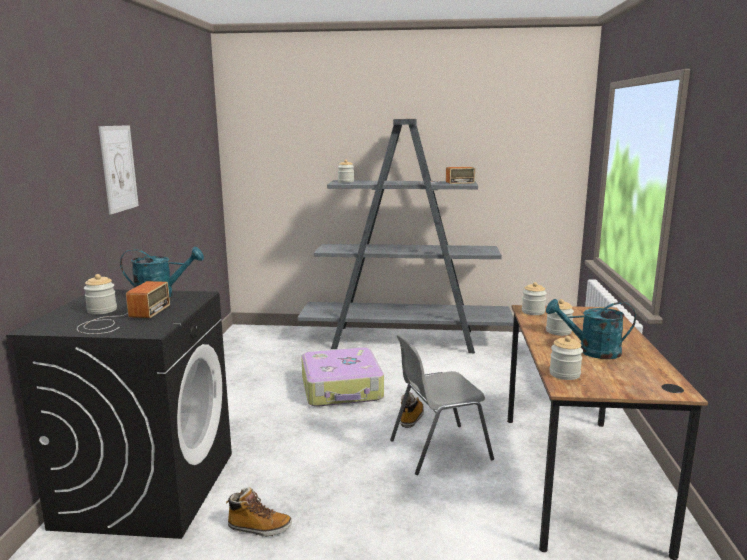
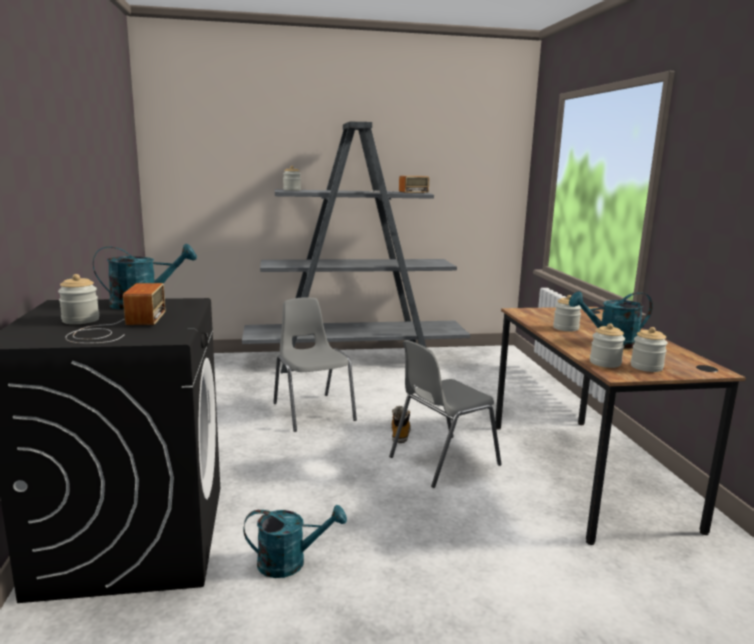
camera: 15 degrees left, 0 degrees up
(118, 168) = (60, 155): picture -> none
(259, 528) = (290, 562): boot -> turquoise watering can
(342, 389) = (312, 411): suitcase -> grey chair
(533, 312) = (527, 313): jar -> jar (646, 367)

